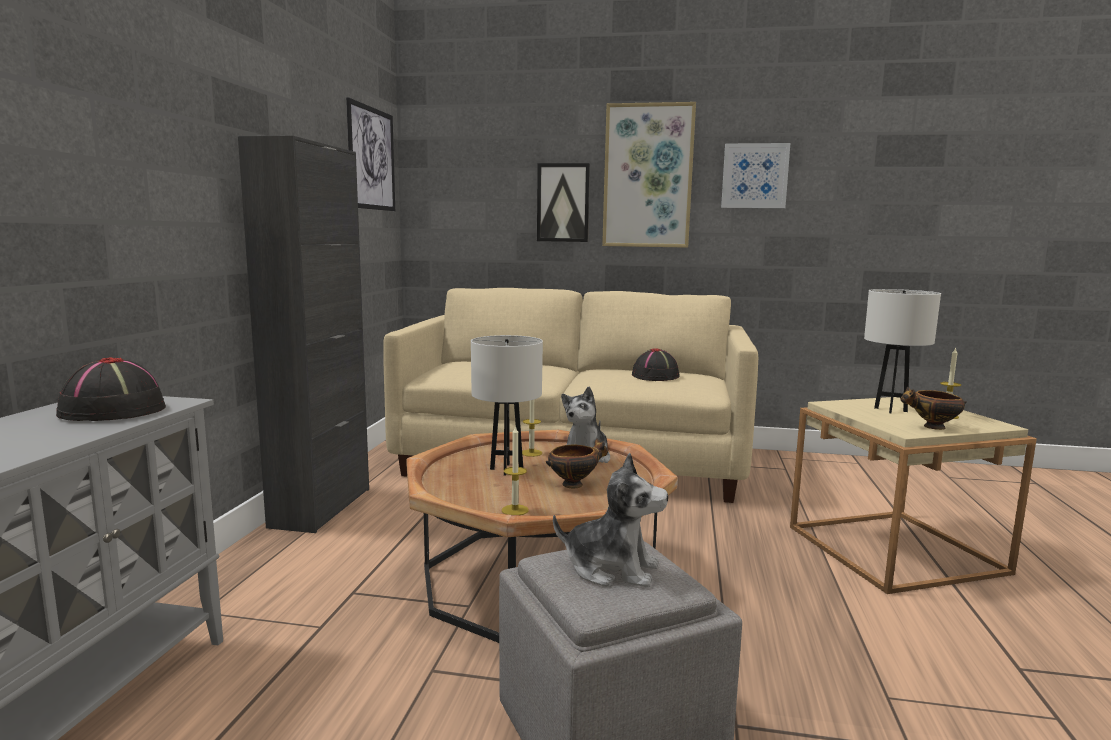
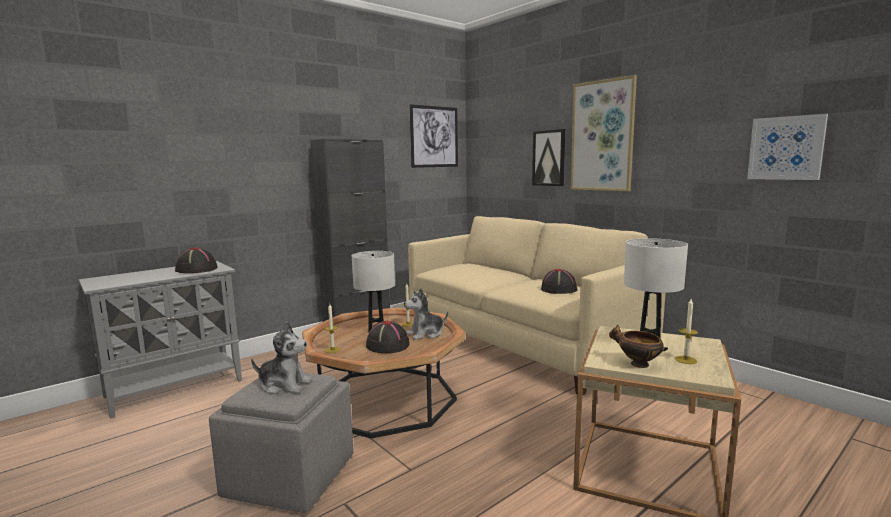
camera: 40 degrees right, 0 degrees up
(574, 484) = (387, 345): bowl -> black hat
(612, 569) = (284, 385): plush toy -> plush toy turned 45 degrees counterclockwise
(754, 176) = (683, 131): picture -> picture (786, 148)

